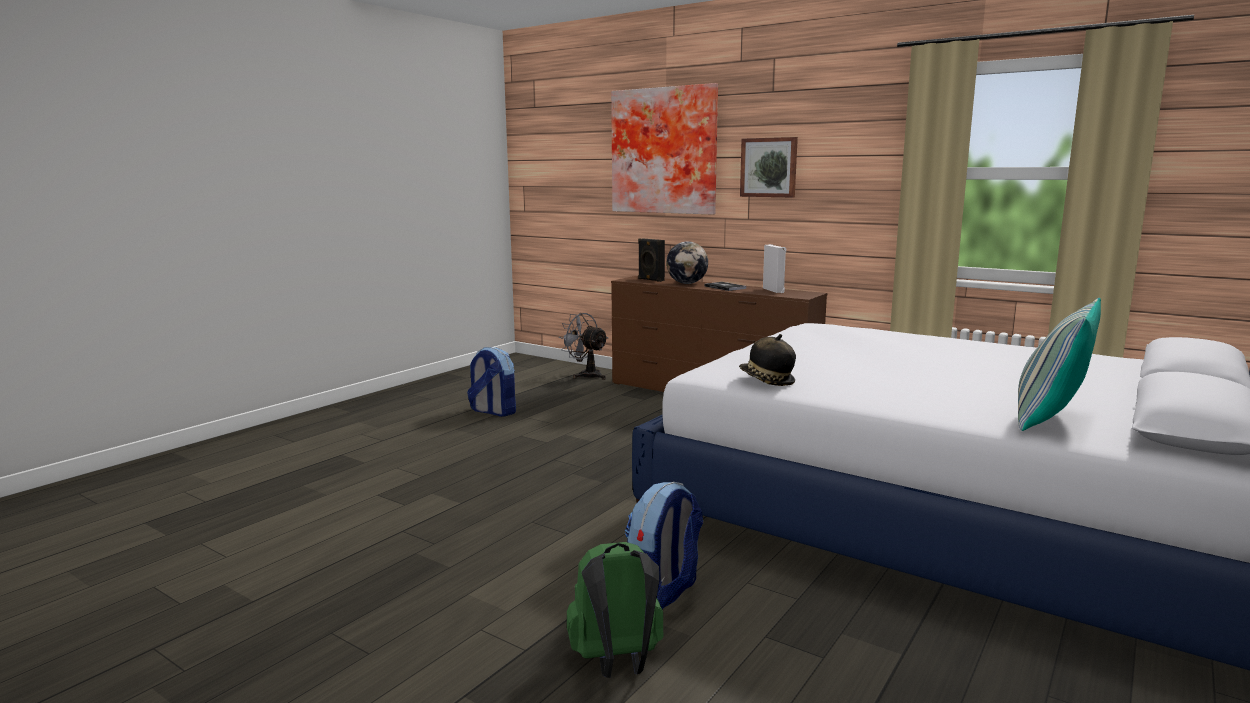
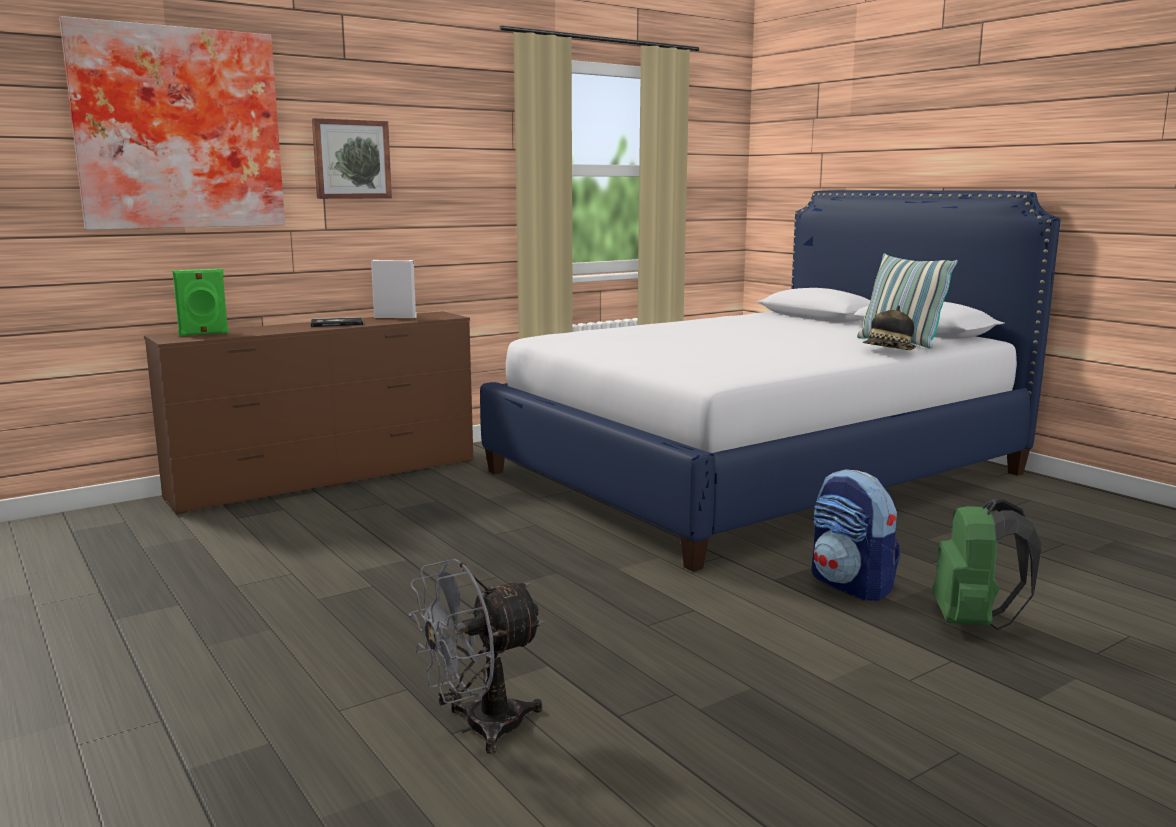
camera: 70 degrees left, 0 degrees up
(493, 411) = (162, 607): backpack -> none
(586, 375) = (97, 523): grey fan -> grey fan (479, 728)
(650, 280) = (203, 334): black speaker -> green speaker
(687, 283) = (273, 328): globe -> none
(766, 381) = (760, 368): hat -> hat (888, 351)

